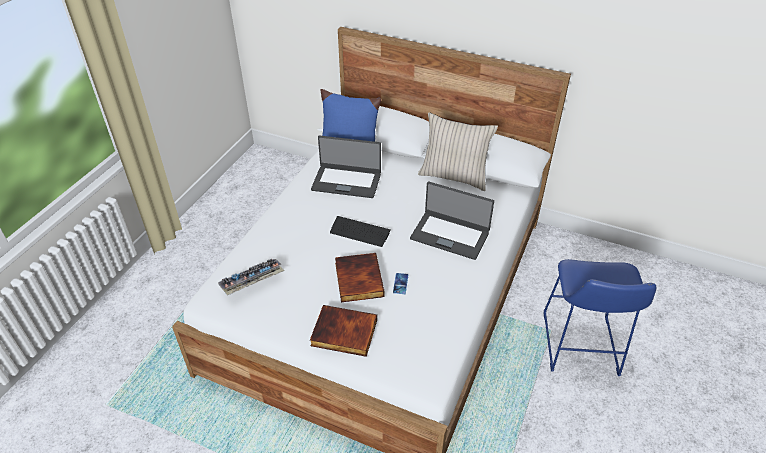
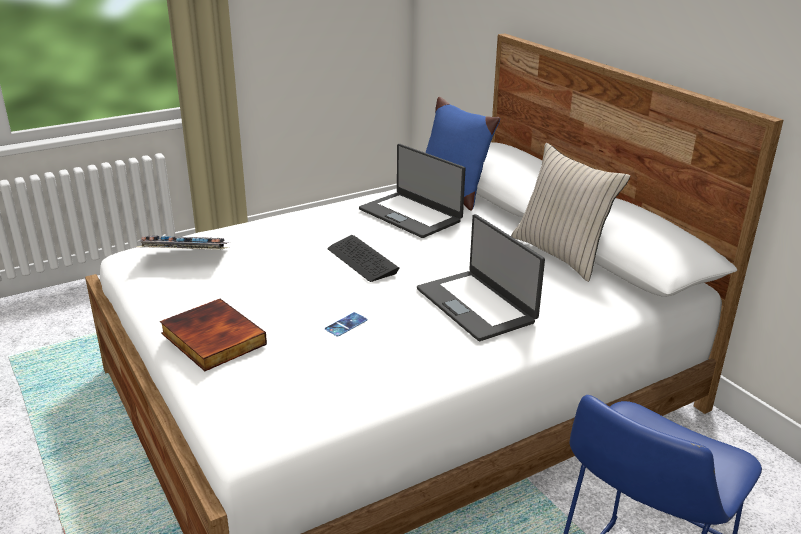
camera: 35 degrees right, 15 degrees down
(357, 279) = (299, 299): book -> none

